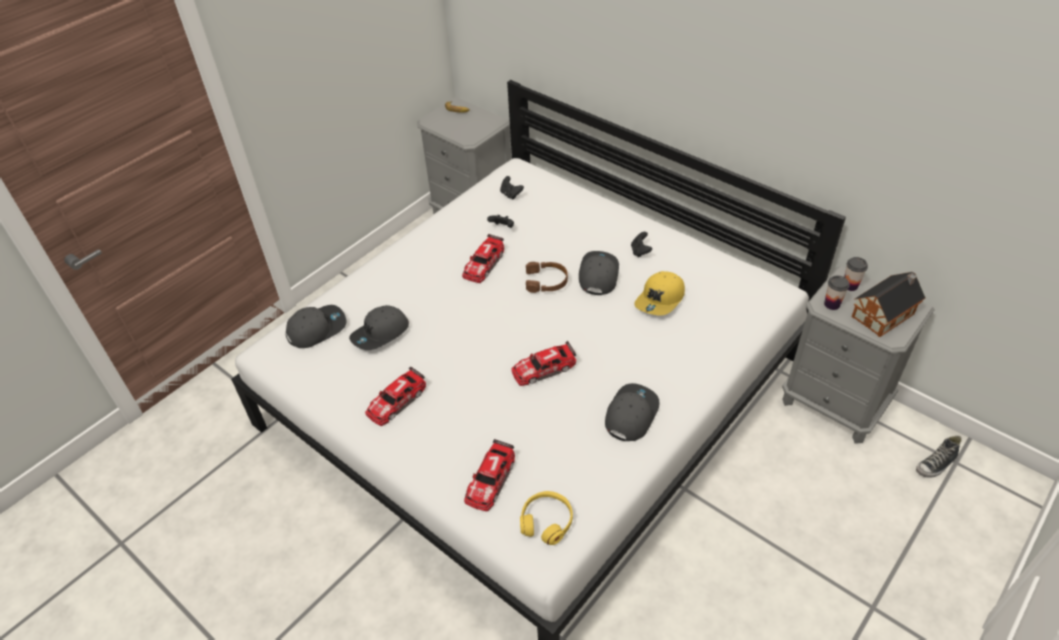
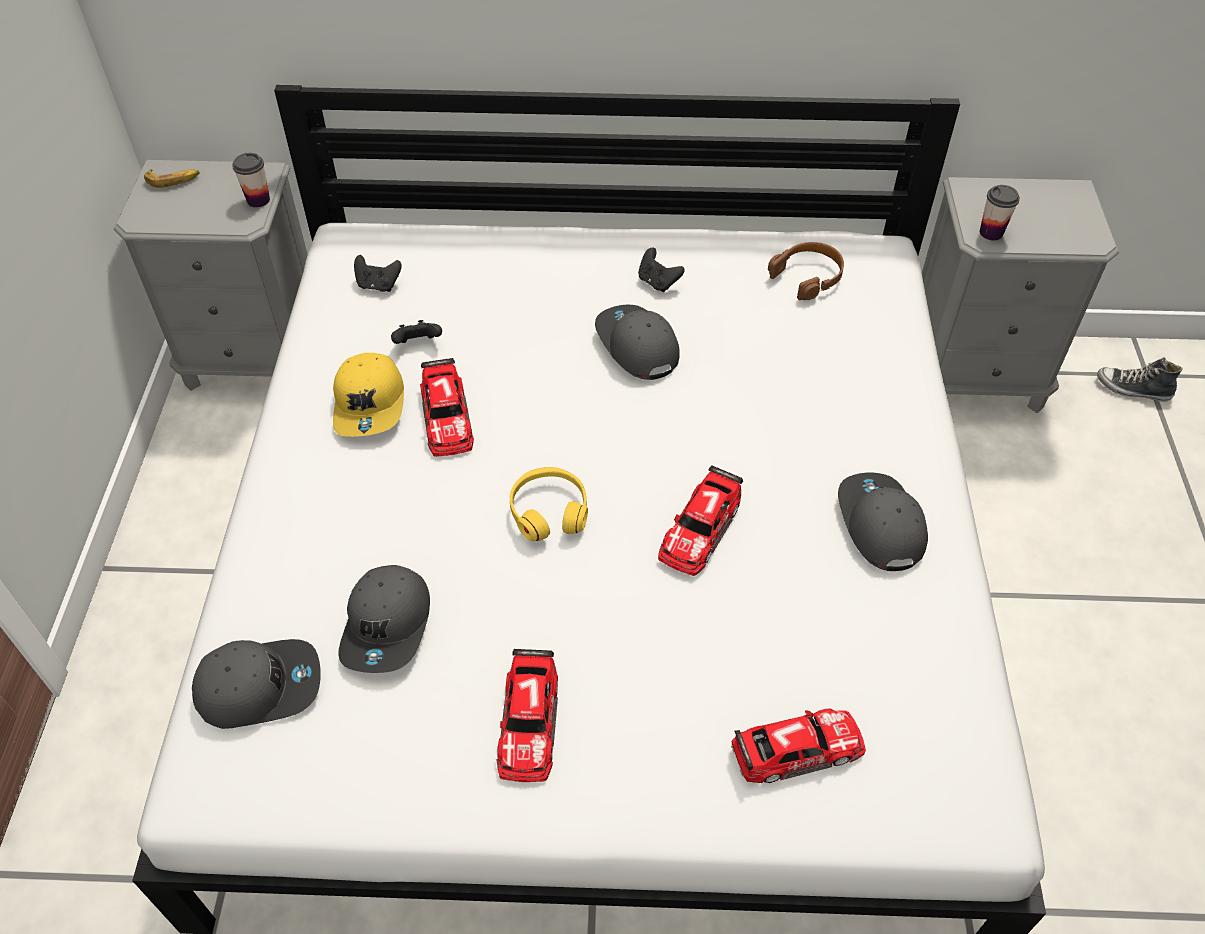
camera: 40 degrees left, 5 degrees up
(316, 328) = (259, 686): grey cap -> grey cap turned 60 degrees clockwise
(490, 480) = (797, 749): toy car -> toy car turned 90 degrees counterclockwise
(546, 281) = (571, 393): brown headphones -> brown headphones (808, 276)
(546, 521) = (932, 755): yellow headphones -> yellow headphones (549, 511)
(660, 300) = (756, 338): yellow cap -> yellow cap (370, 404)
(850, 285) = (985, 198): cup -> cup (258, 200)
(885, 314) = (1057, 216): toy house -> none
(936, 465) = (1132, 389): shoe -> shoe turned 90 degrees clockwise

